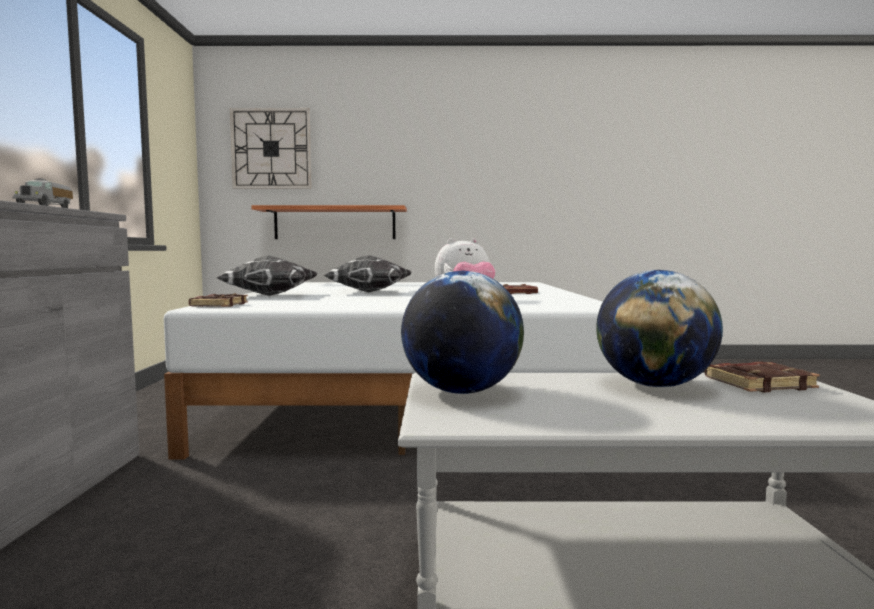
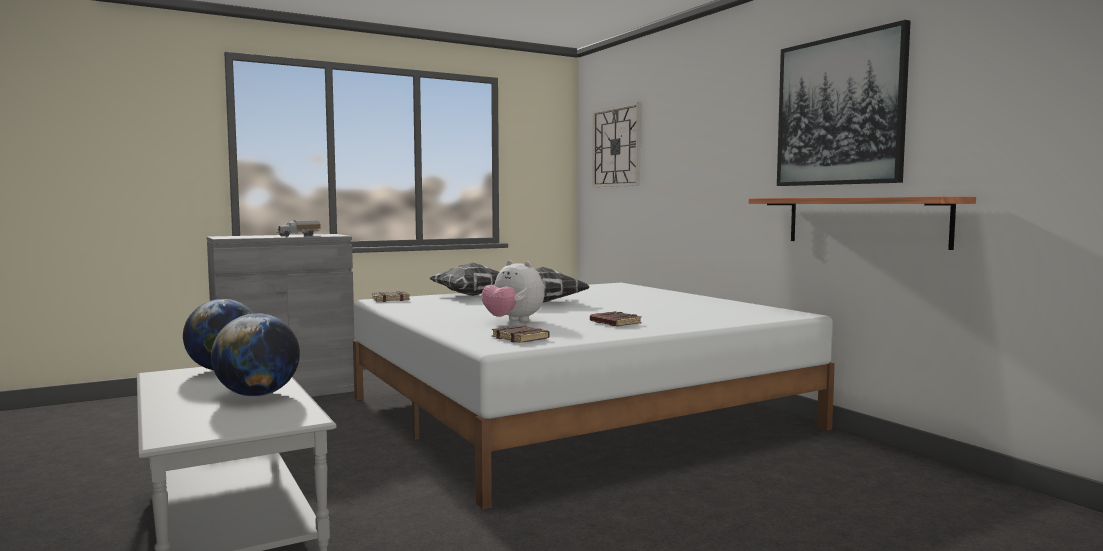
camera: 60 degrees right, 0 degrees up
(335, 223) = (654, 222): shelf -> shelf (864, 221)
(535, 142) = (839, 111): none -> picture
(758, 383) = (277, 413): brown book -> brown book (521, 338)

